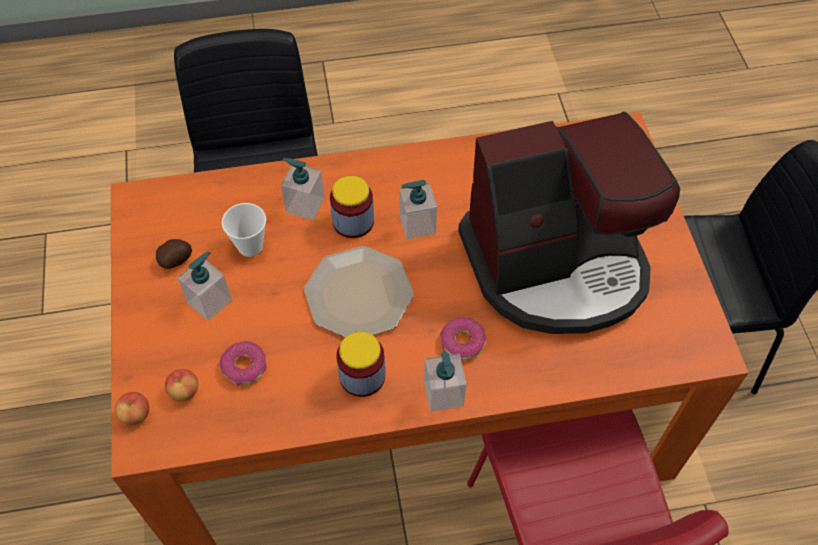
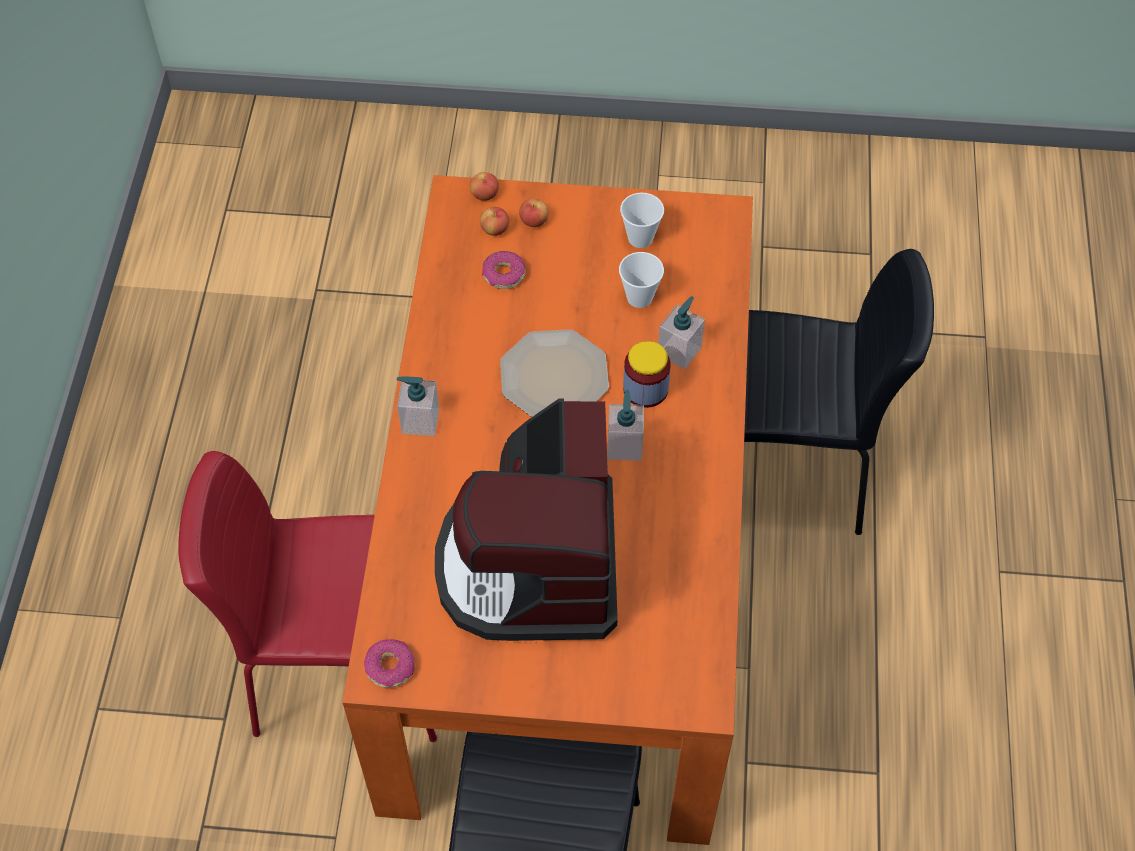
camera: 105 degrees right, 0 degrees up
(167, 357) = (534, 221): none -> apple
(176, 260) = (640, 238): potato -> cup
(209, 301) = (584, 258): soap dispenser -> none
(362, 376) = (462, 361): jar -> none
(462, 342) = (469, 450): donut -> donut (390, 667)

